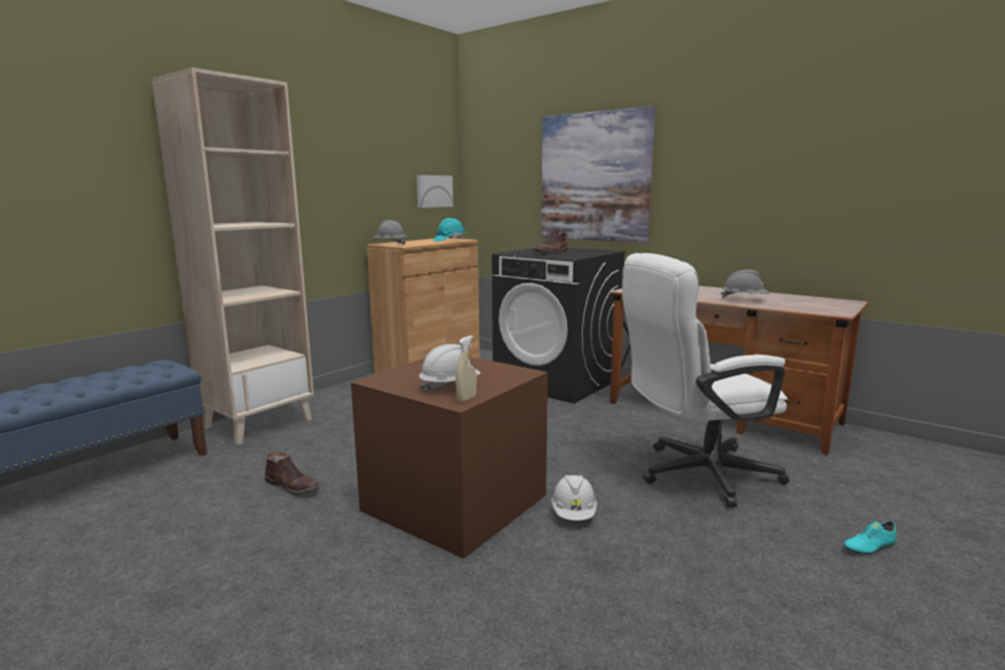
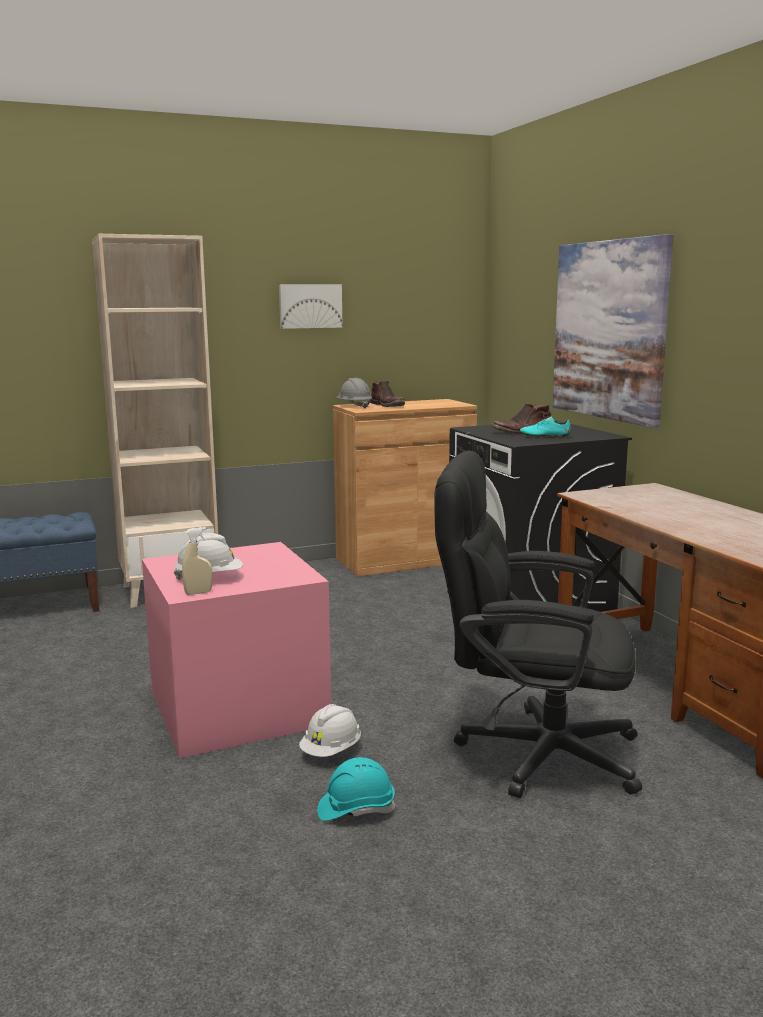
camera: 30 degrees right, 0 degrees up
(293, 486) = (128, 656): brown boot -> brown boot (388, 405)
(433, 191) = (440, 339): picture -> picture (310, 306)
(449, 240) = (438, 404): turquoise hard hat -> turquoise hard hat (356, 809)
(452, 503) = (235, 707): brown storage box -> pink storage box
(695, 475) = (531, 751): white office chair -> black office chair
(744, 299) = (709, 527): grey hard hat -> none
(869, 547) = (619, 893): turquoise shoe -> turquoise shoe (544, 436)

